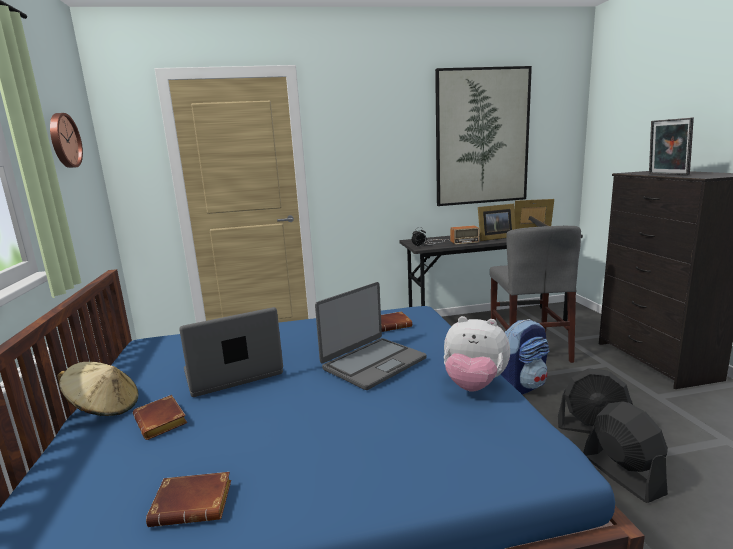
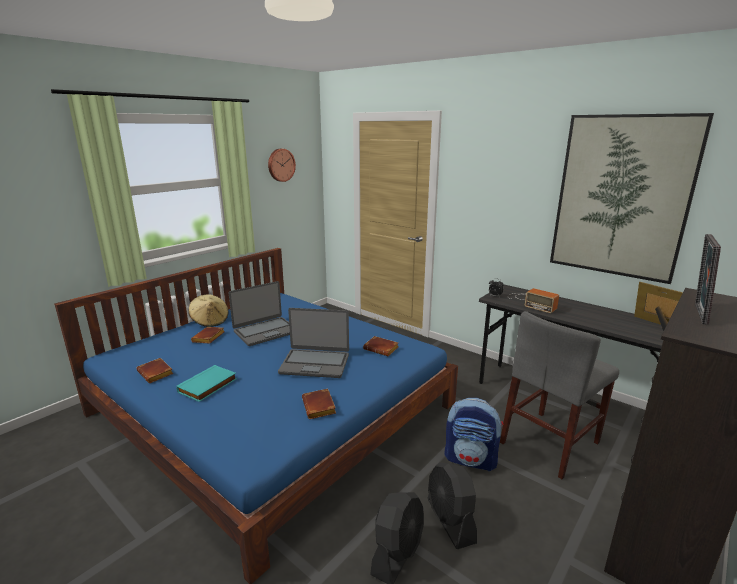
camera: 50 degrees right, 5 degrees up
(233, 373) = (265, 331): laptop -> laptop turned 120 degrees clockwise
(321, 454) = (208, 386): none -> turquoise book
(474, 385) = (320, 407): plush toy -> brown book
(494, 238) = (583, 315): picture frame -> none

